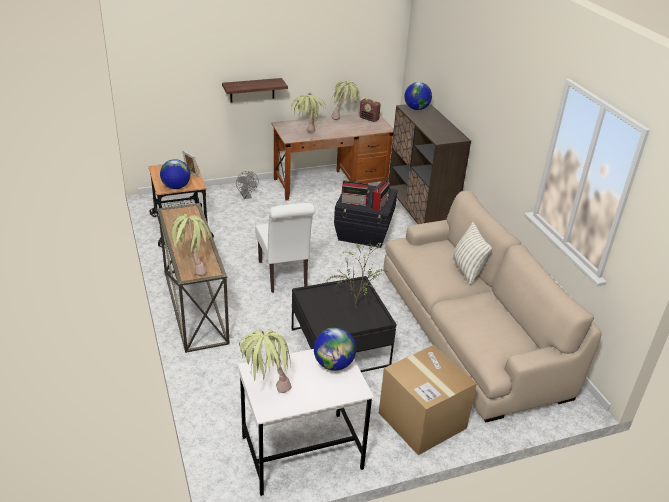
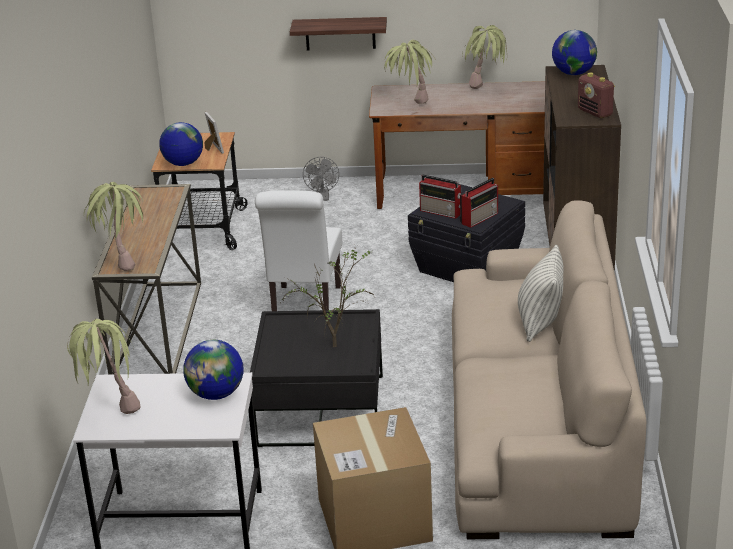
camera: 25 degrees right, 5 degrees down
(369, 119) = (530, 90): radio -> radio (595, 113)

